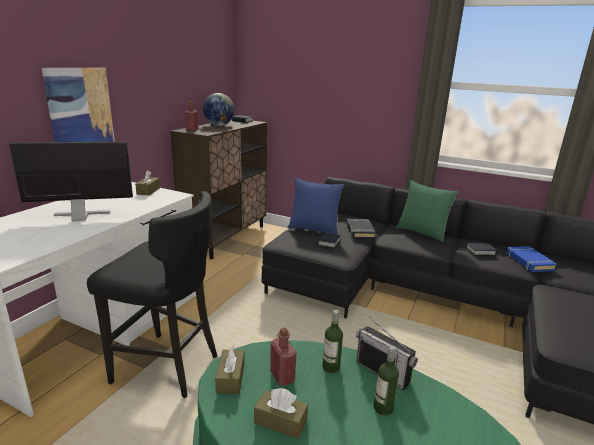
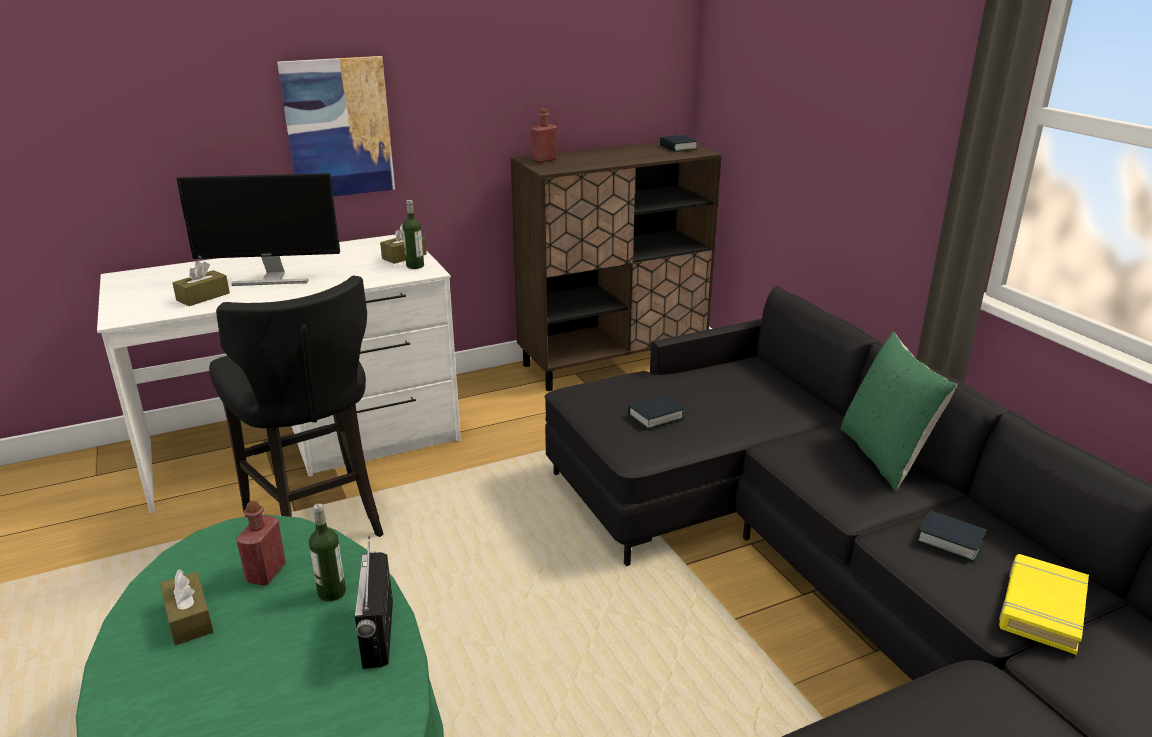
camera: 40 degrees right, 5 degrees up
(81, 217) = (272, 278): monitor -> monitor turned 150 degrees clockwise
(219, 125) = (612, 153): globe -> none
(230, 378) = (219, 546): brown tissue box -> brown tissue box (203, 297)
(314, 229) = (671, 384): blue pillow -> none
(359, 231) = (749, 414): black book -> none
(383, 408) = (304, 672): bottle -> bottle (415, 266)
(529, 262) = (1041, 608): blue book -> yellow book

